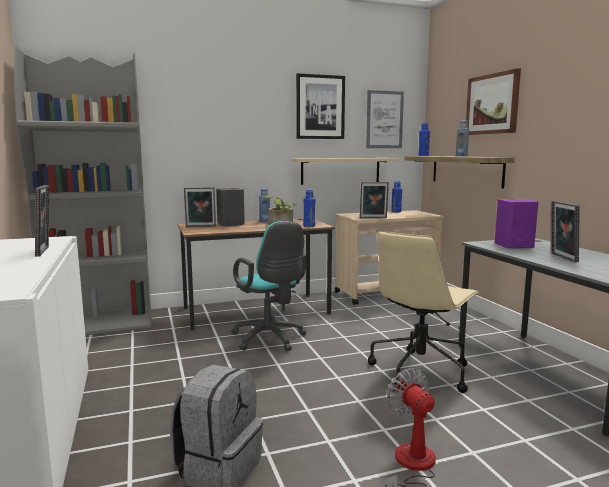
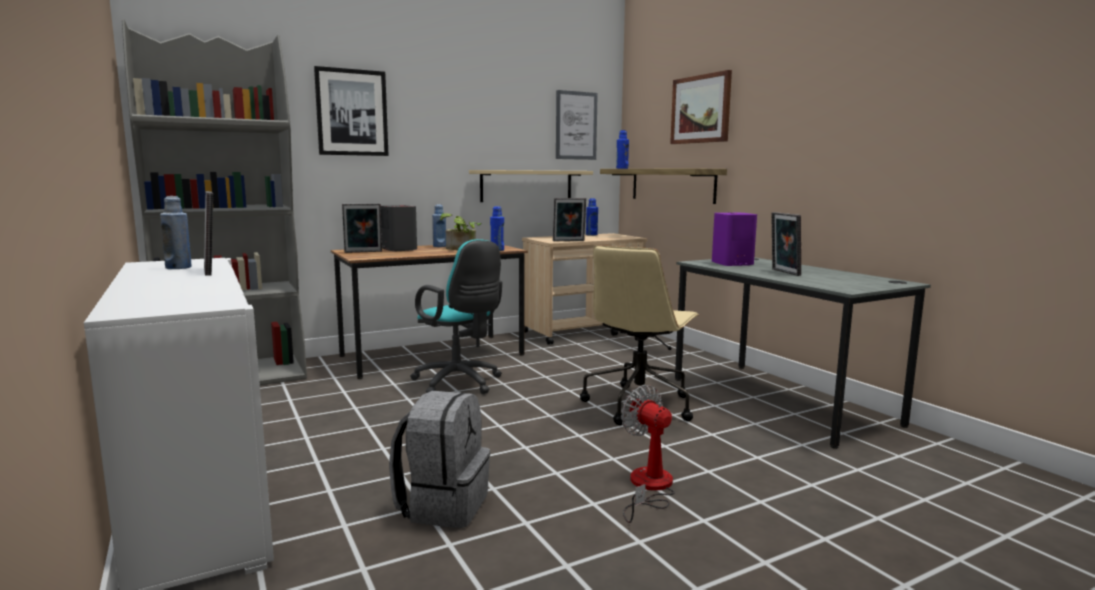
camera: 10 degrees left, 0 degrees up
(320, 107) = (502, 108): picture -> picture (352, 112)
(461, 156) = (667, 168): blue bottle -> blue bottle (178, 267)

